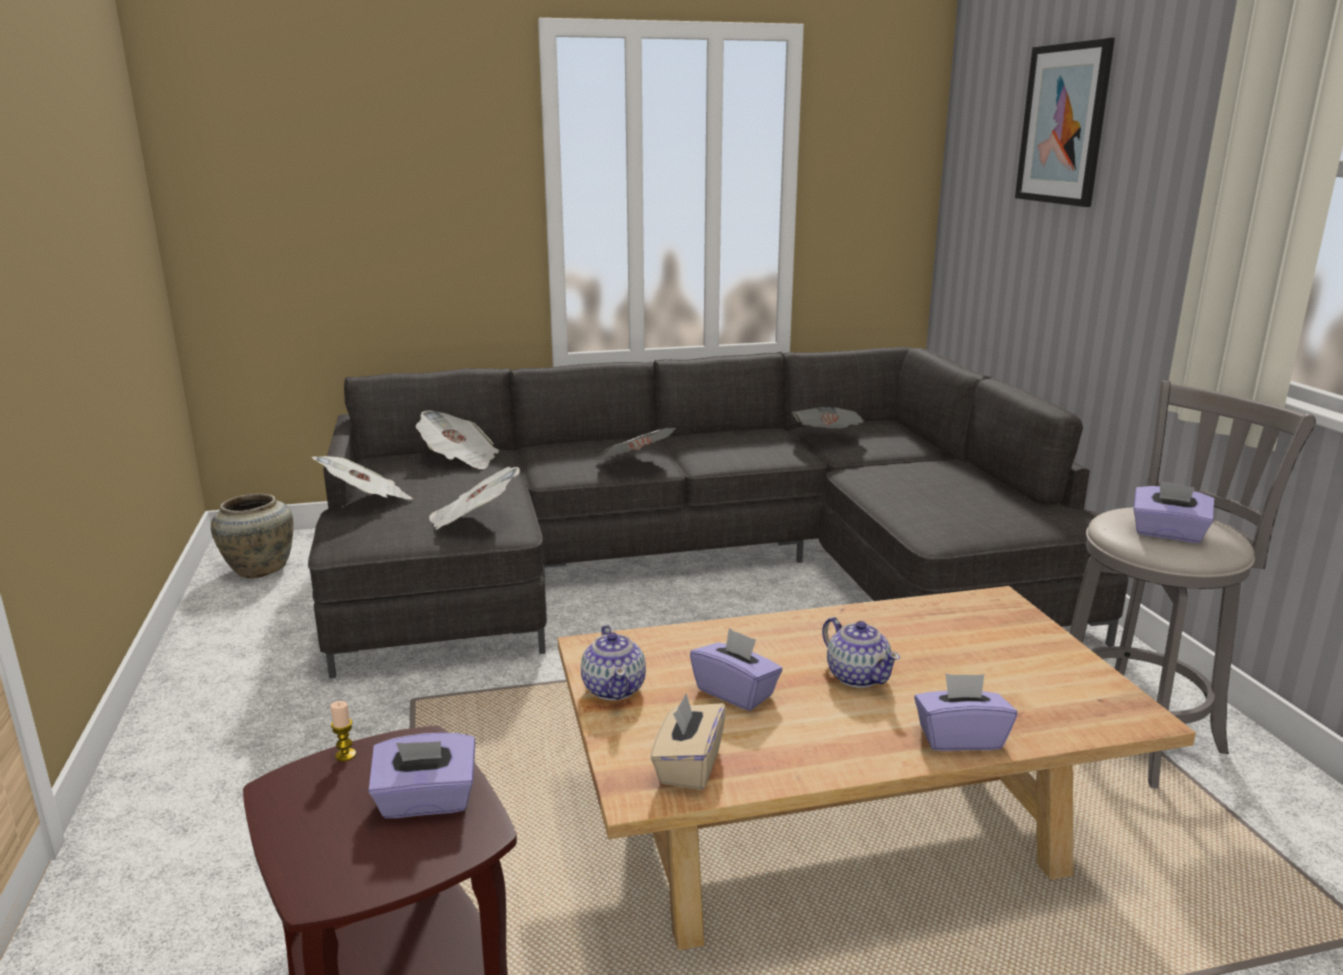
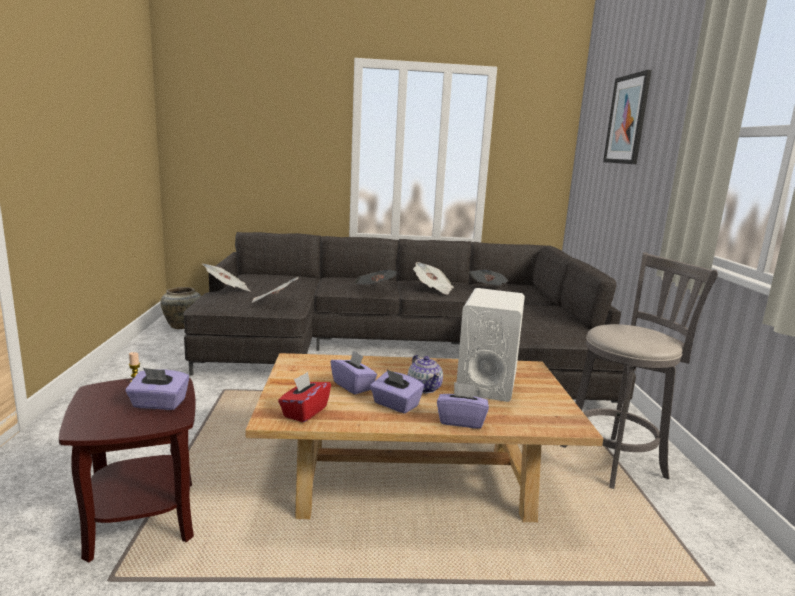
camera: 10 degrees right, 5 degrees down
(460, 460) = (286, 278): newspaper -> newspaper (433, 289)
(614, 688) = (291, 376): teapot -> none
(688, 766) = (304, 412): beige tissue box -> red tissue box
(951, 648) = (486, 383): none -> white speaker
(1168, 534) = (629, 336): purple tissue box -> purple tissue box (395, 405)

